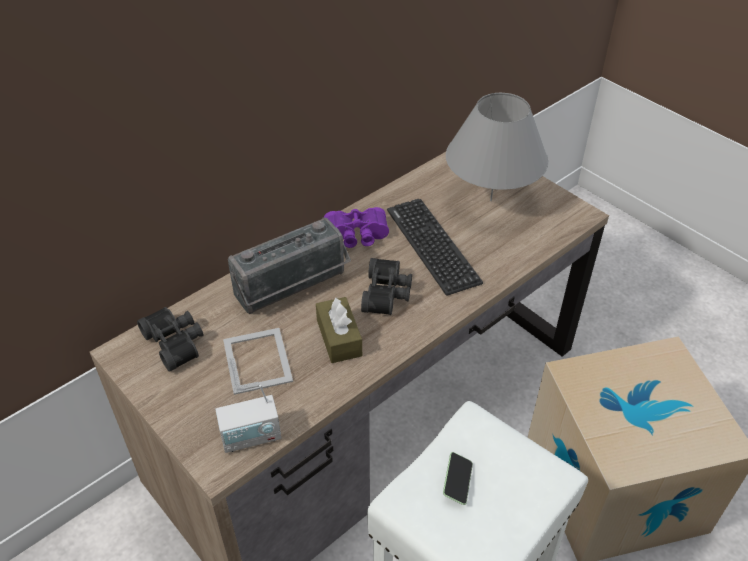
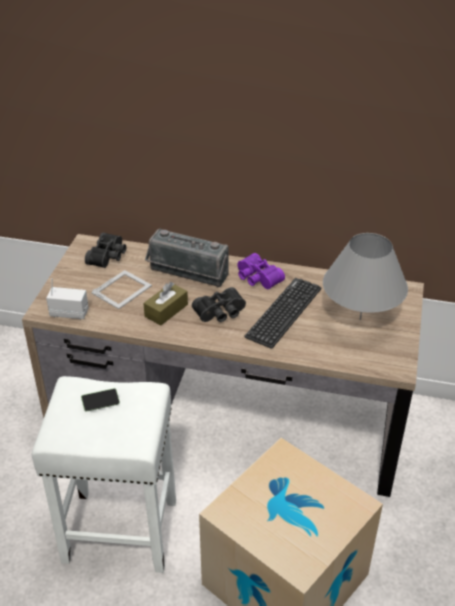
camera: 55 degrees right, 5 degrees down
(251, 437) = (69, 313): radio -> radio turned 150 degrees clockwise

